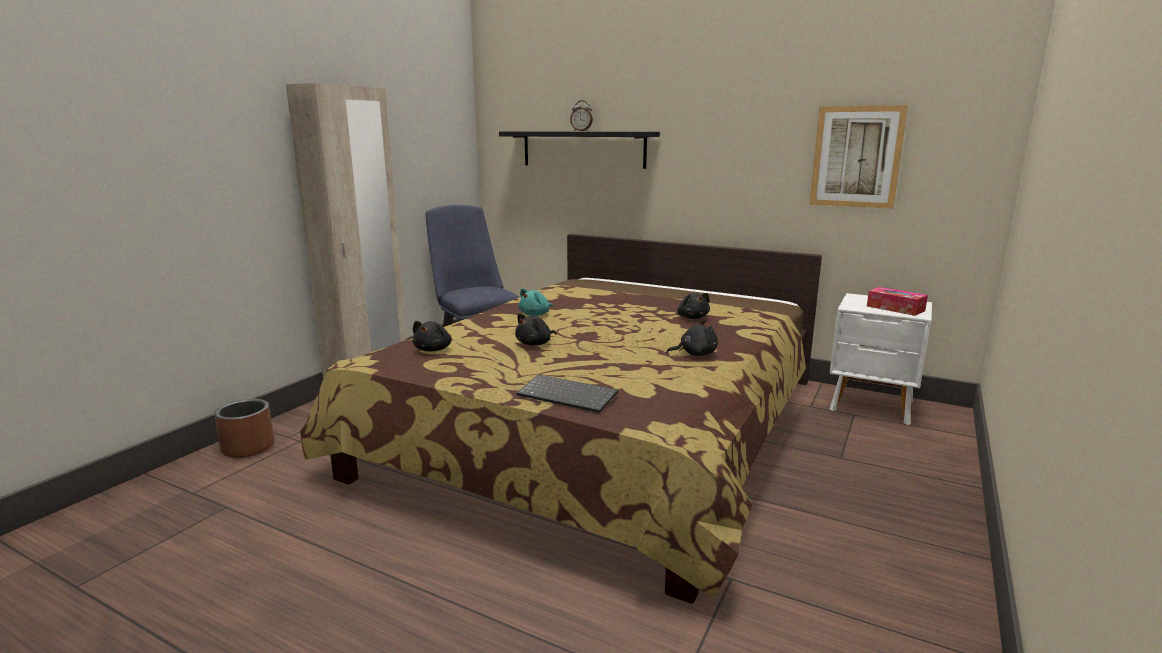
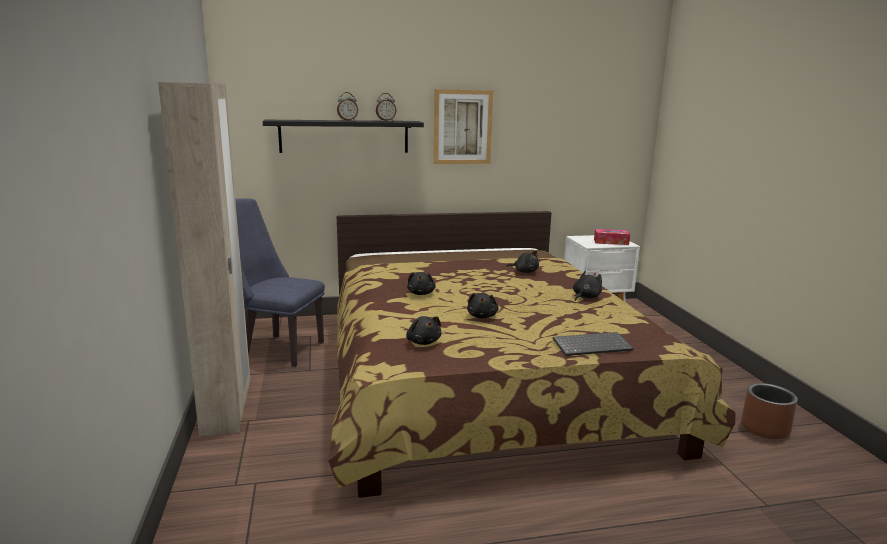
camera: 40 degrees left, 0 degrees up
(248, 448) = (212, 512): brown planter -> brown planter (765, 428)
(536, 314) = (421, 293): turquoise plush toy -> black plush toy
(620, 131) = (386, 120): none -> alarm clock
(856, 157) = (566, 140): picture -> picture (462, 127)

